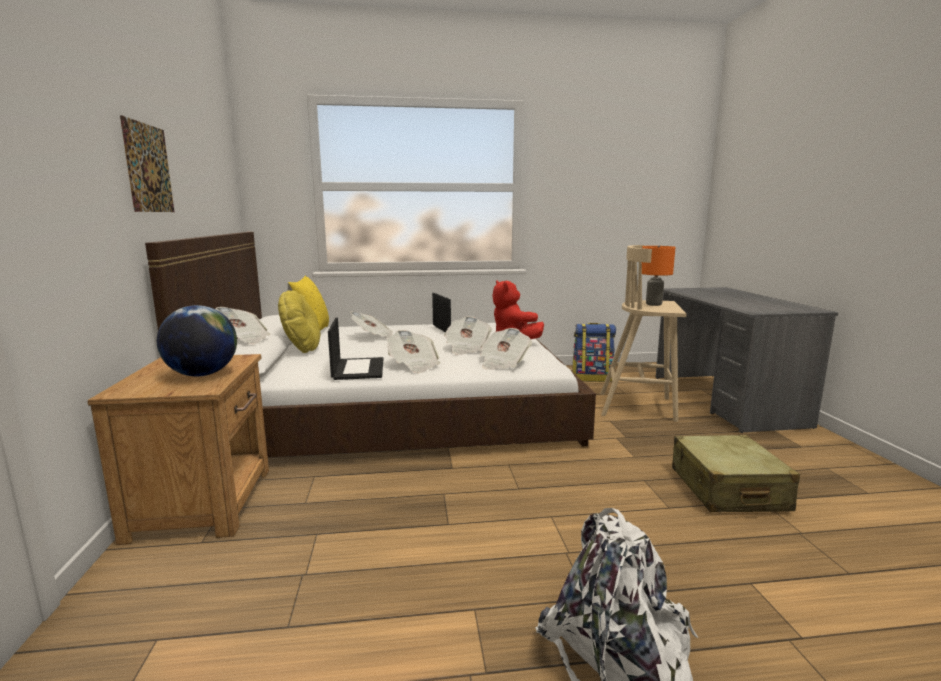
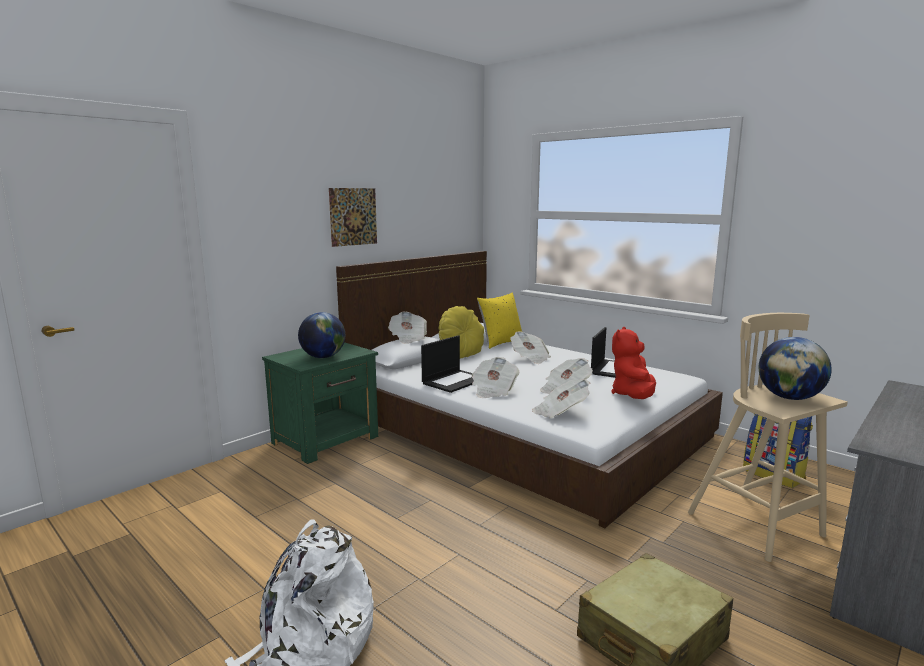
camera: 50 degrees right, 0 degrees up
(205, 501) = (327, 440): brown nightstand -> green nightstand
(654, 304) = (789, 397): orange table lamp -> globe

